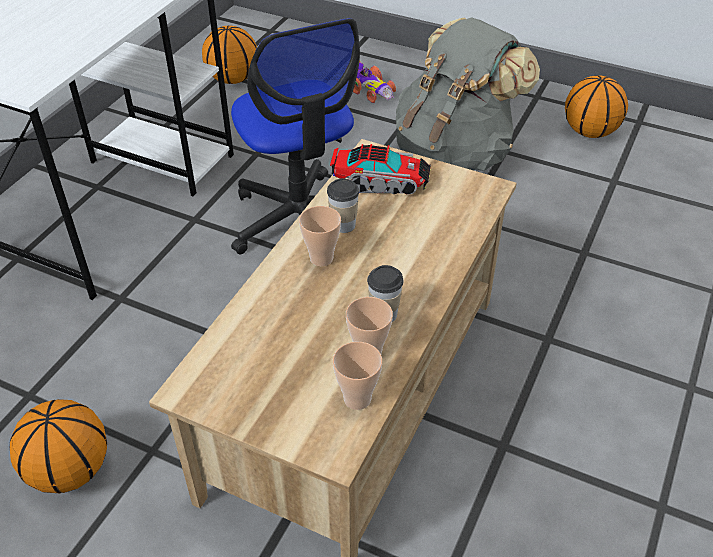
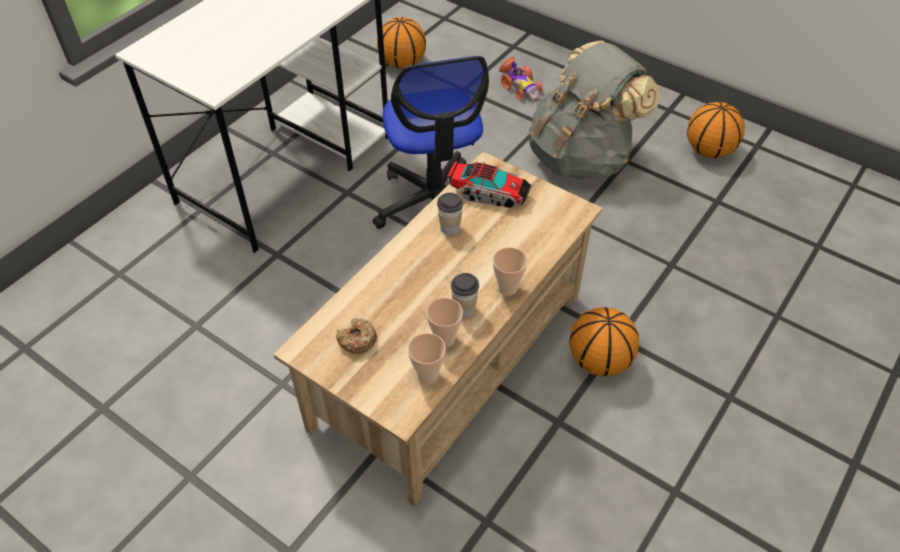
camera: 10 degrees right, 5 degrees up
(69, 471) = (218, 390): basketball -> basketball (598, 361)
(257, 369) = (357, 340): none -> donut
(321, 258) = (426, 255): cup -> cup (507, 288)

